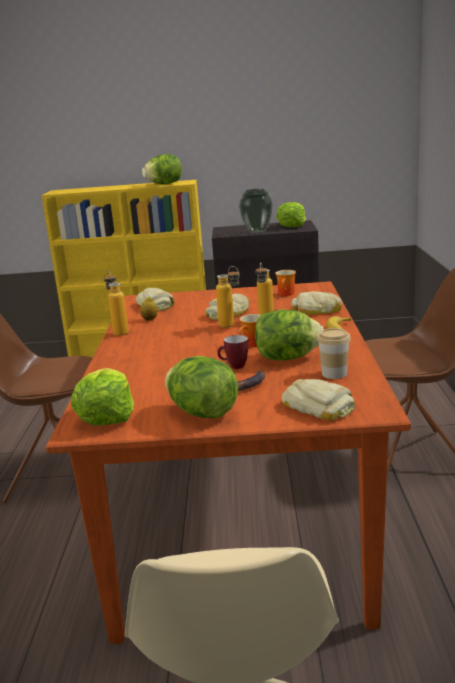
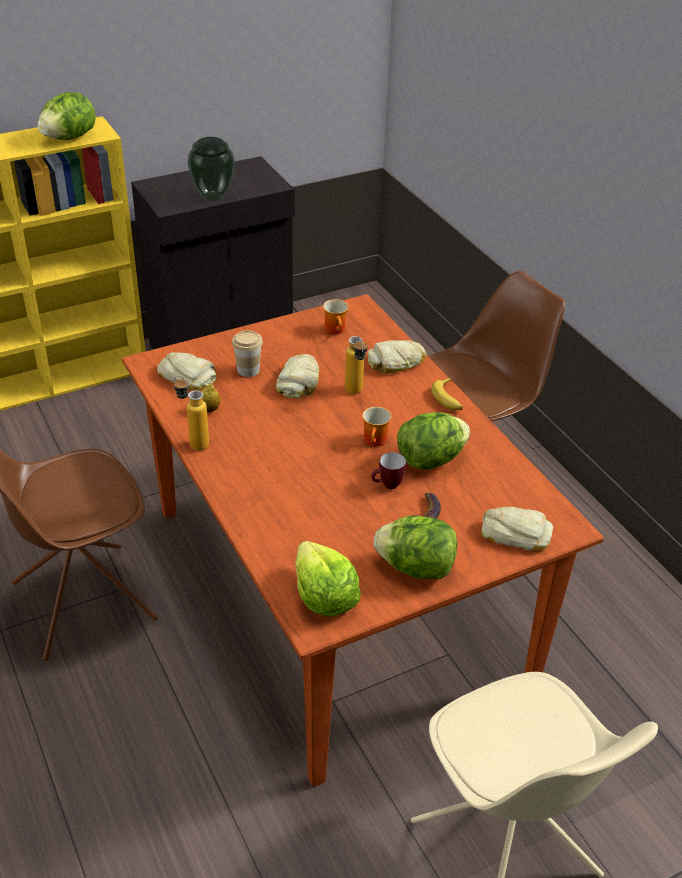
camera: 30 degrees left, 20 degrees up
(231, 326) = (324, 410): bottle -> none
(292, 225) = (248, 175): lettuce -> none
(334, 374) = (494, 478): cup -> cup (248, 370)

